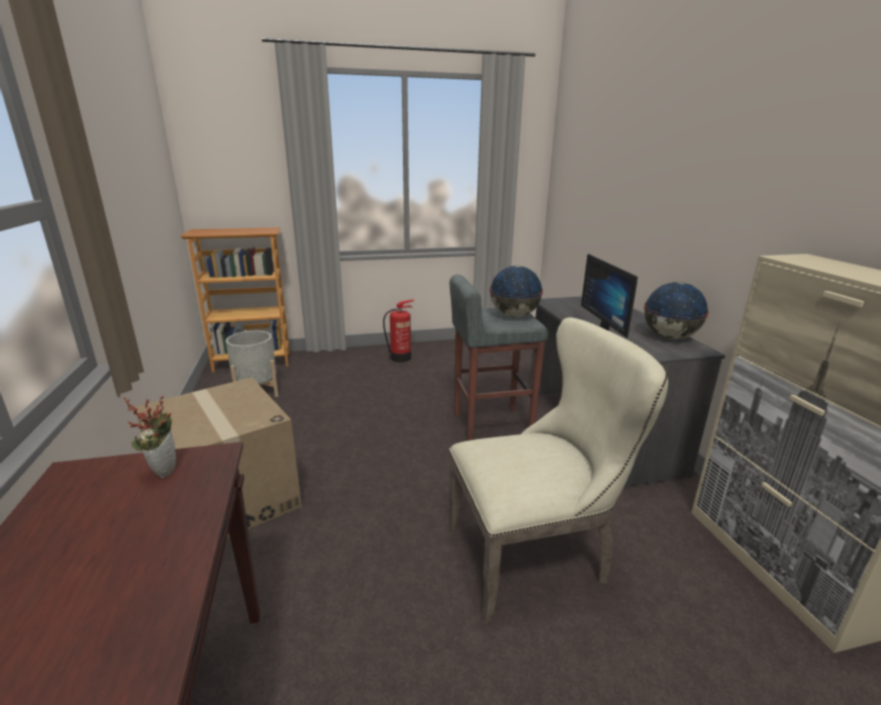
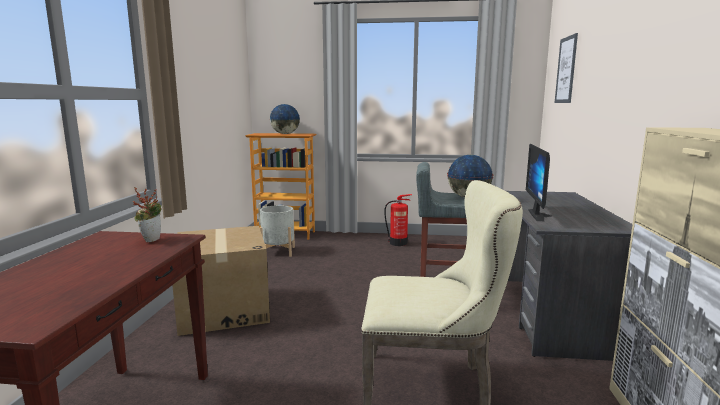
camera: 20 degrees right, 10 degrees down
(587, 151) = (566, 70): none -> picture
(669, 337) = (604, 219): globe -> globe (285, 134)

